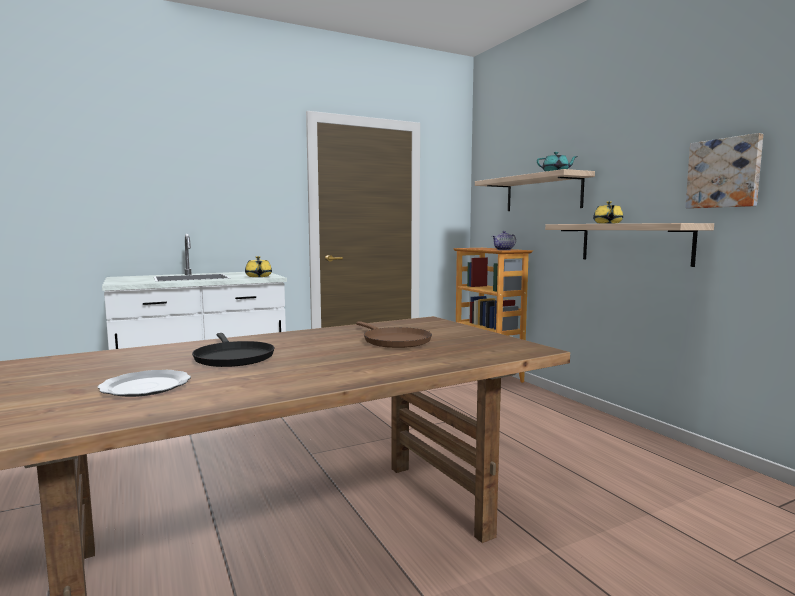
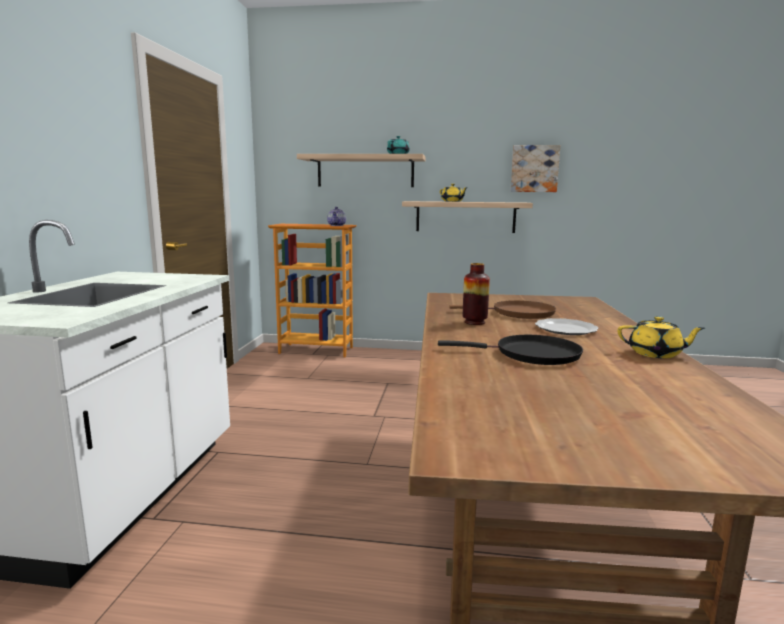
camera: 55 degrees left, 5 degrees up
(146, 387) = (632, 389): plate -> plate (566, 329)
(258, 276) = (188, 278): yellow teapot -> yellow teapot (656, 354)
(329, 336) = (474, 322): none -> vase

